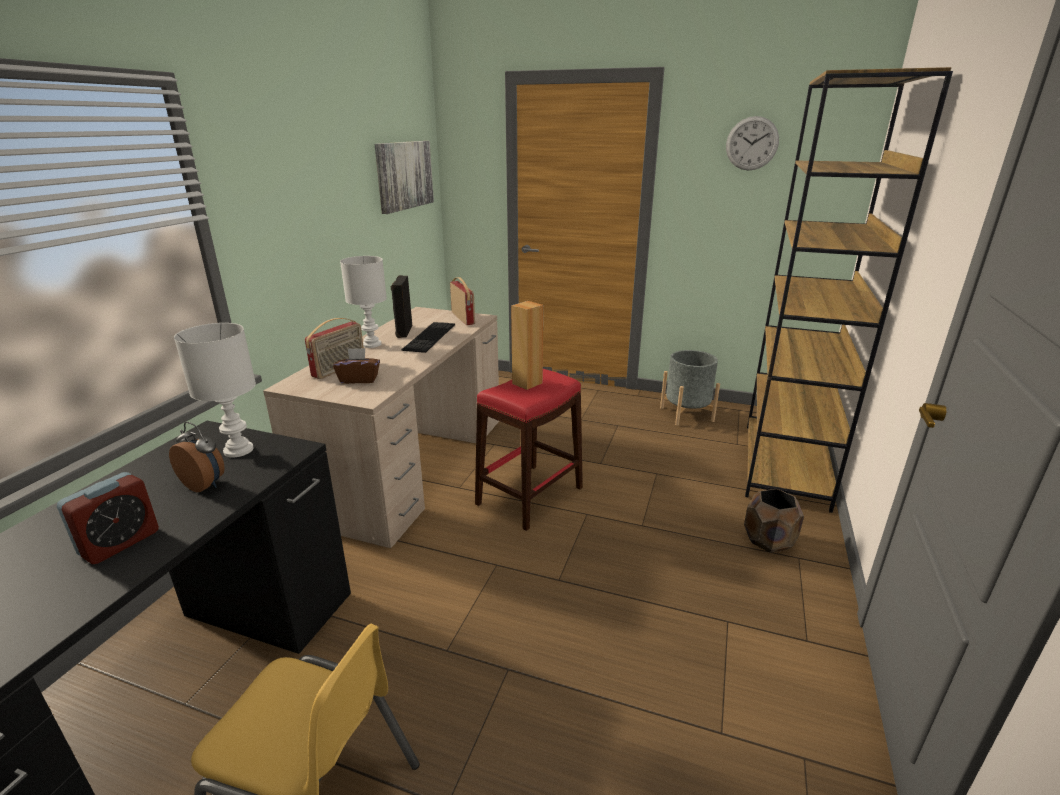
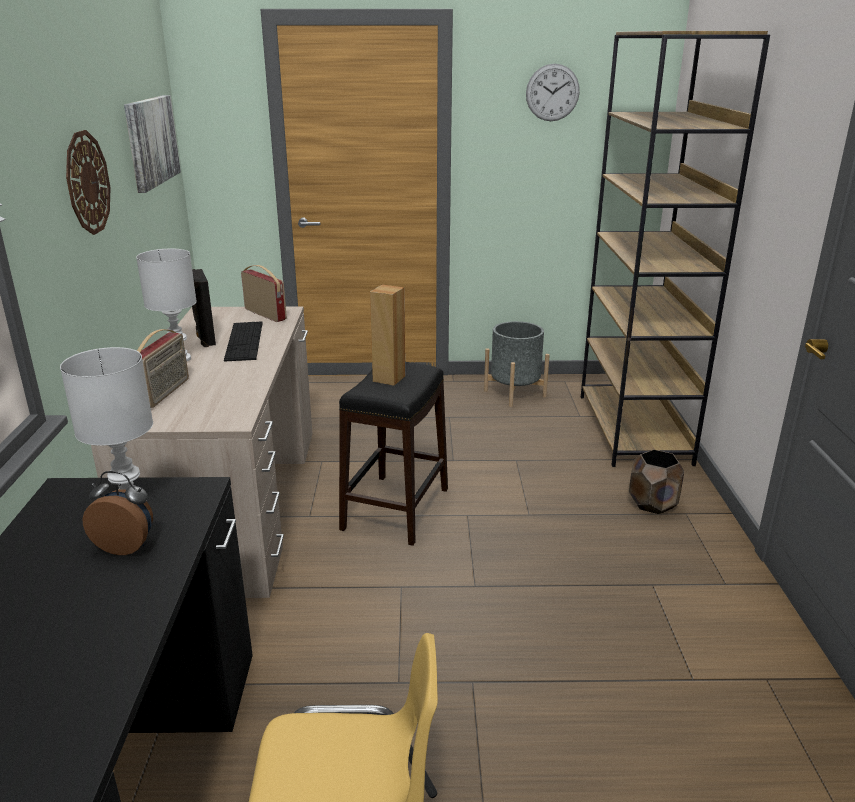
camera: 20 degrees left, 0 degrees up
(120, 543) = (85, 624): alarm clock -> none
(321, 200) = (87, 183): none -> wall clock
(359, 379) = (202, 401): brown tissue box -> none
(530, 496) = (396, 508): red stool -> black stool

